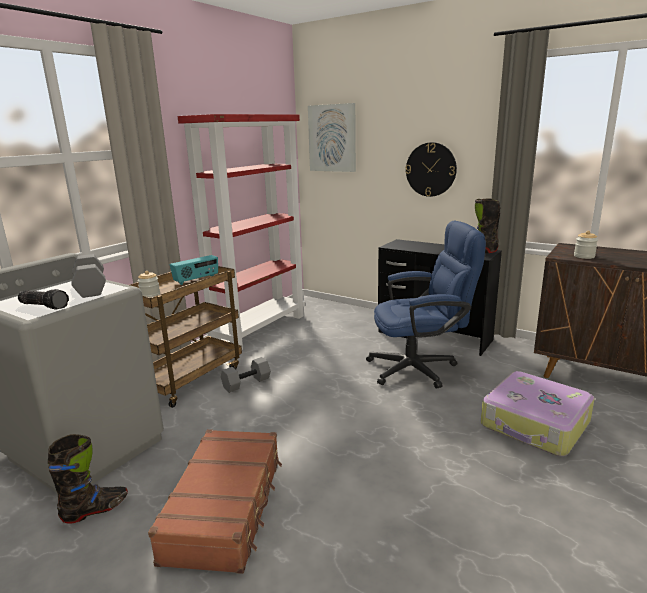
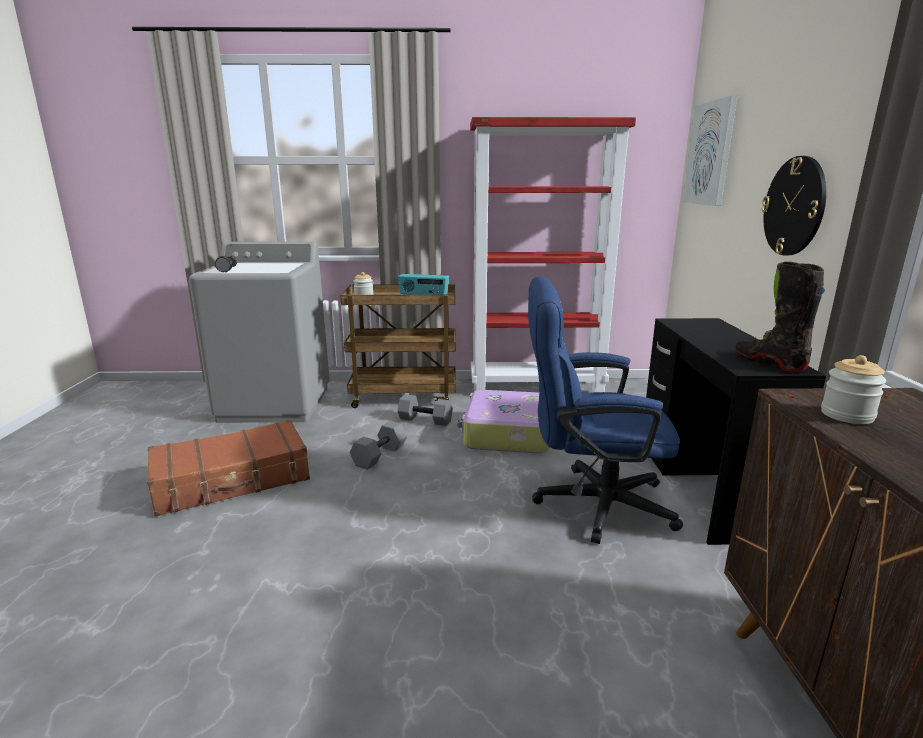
camera: 55 degrees right, 0 degrees up
(92, 288) = (278, 268): grey dumbbell -> grey dumbbell (380, 456)
(95, 509) = (208, 435): black boot -> none
(420, 368) = (590, 503): blue office chair -> blue office chair turned 135 degrees clockwise
(535, 424) = (554, 650): suitcase -> suitcase (506, 434)

